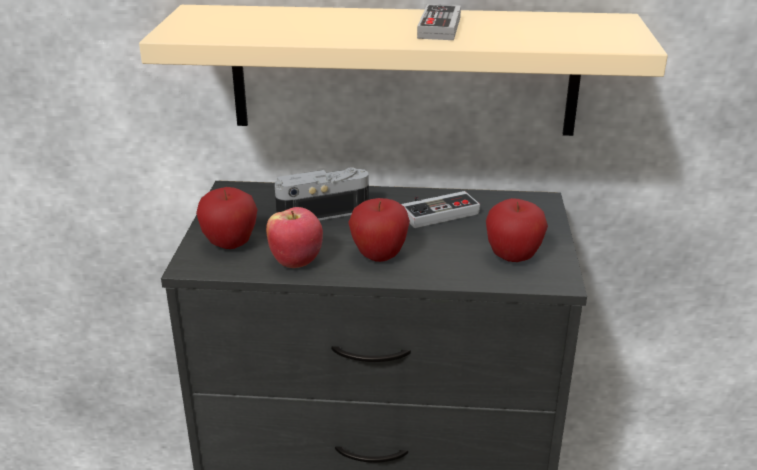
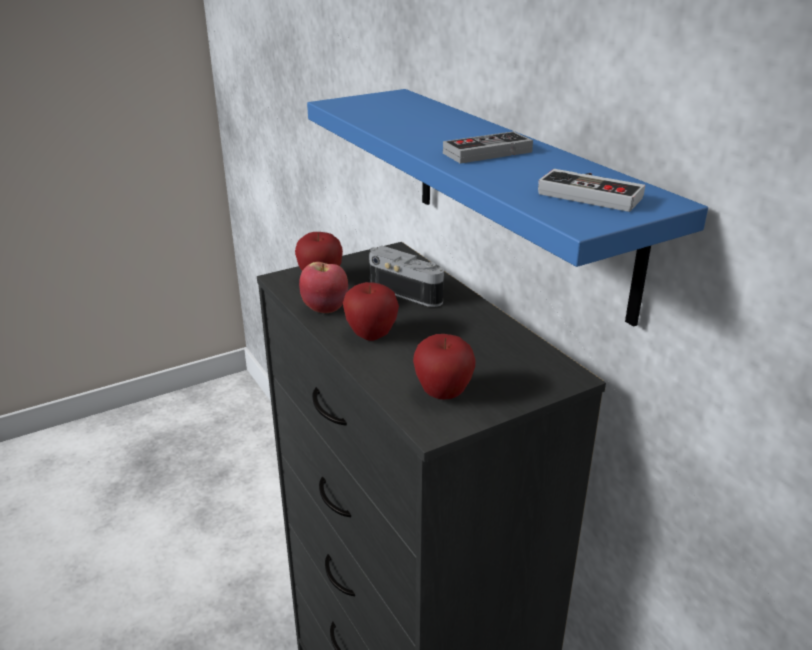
camera: 55 degrees right, 0 degrees up
(404, 71) = (518, 196): beige shelf -> blue shelf
(436, 210) = (475, 334): game controller -> game controller (593, 193)

